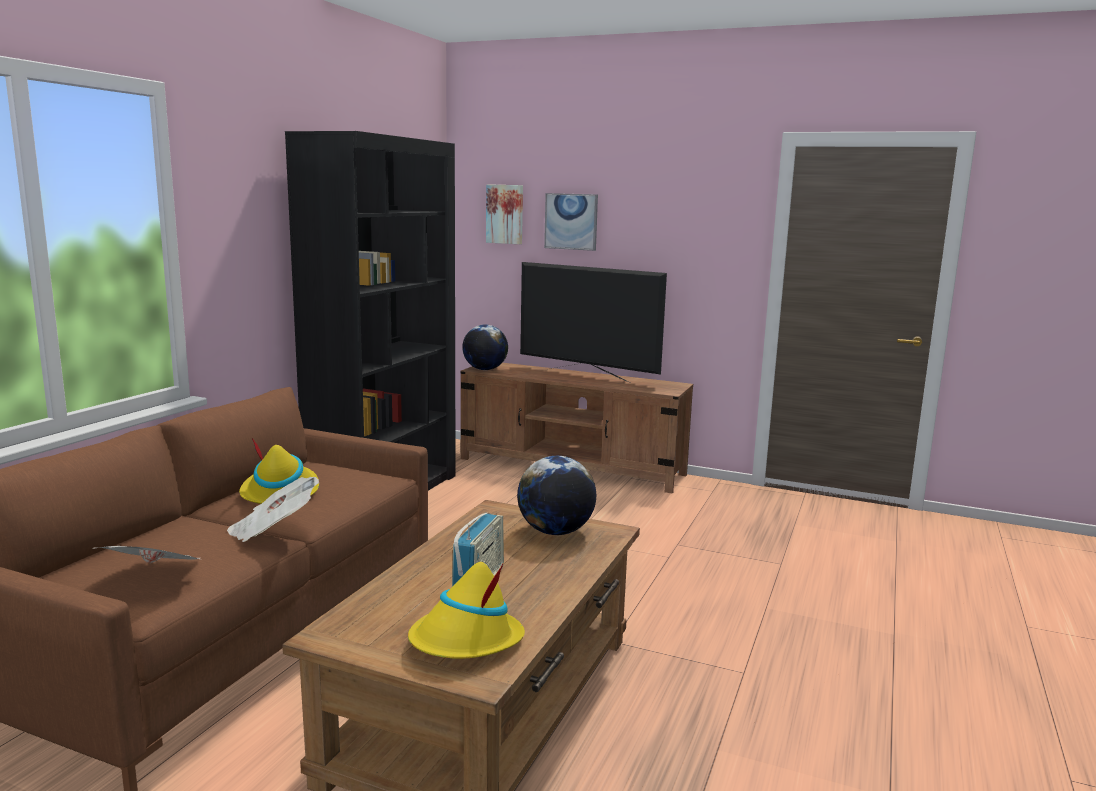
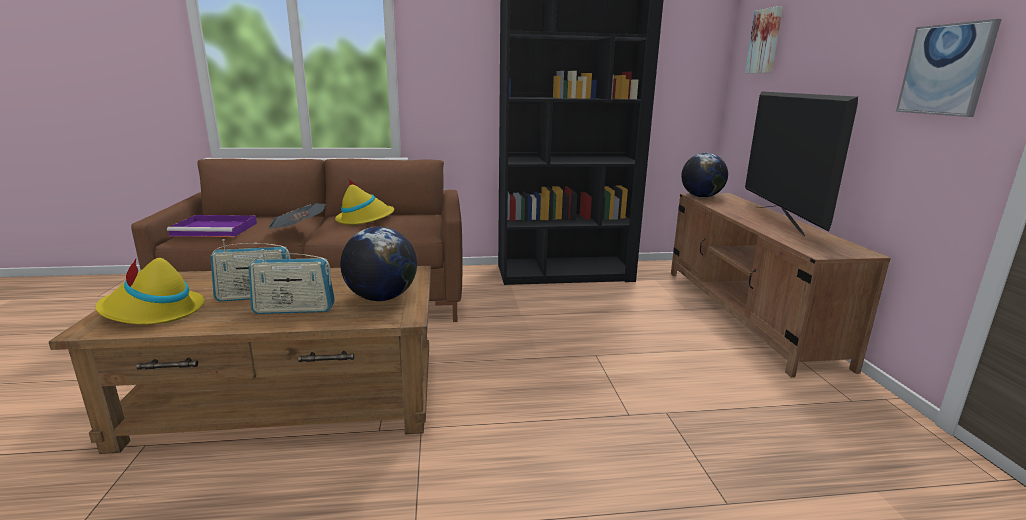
camera: 60 degrees right, 5 degrees up
(156, 578) = (216, 229): newspaper -> purple tray
(543, 570) = (294, 309): none -> radio
(571, 221) = (813, 42): picture -> picture (946, 69)

